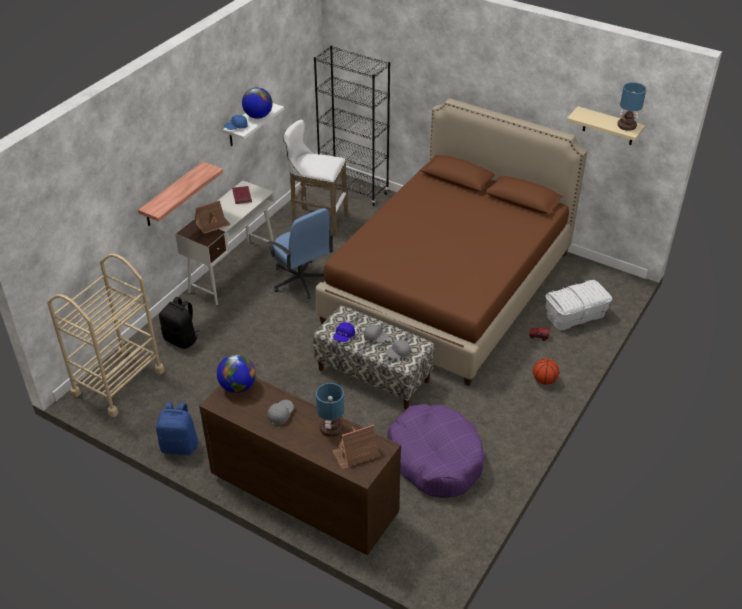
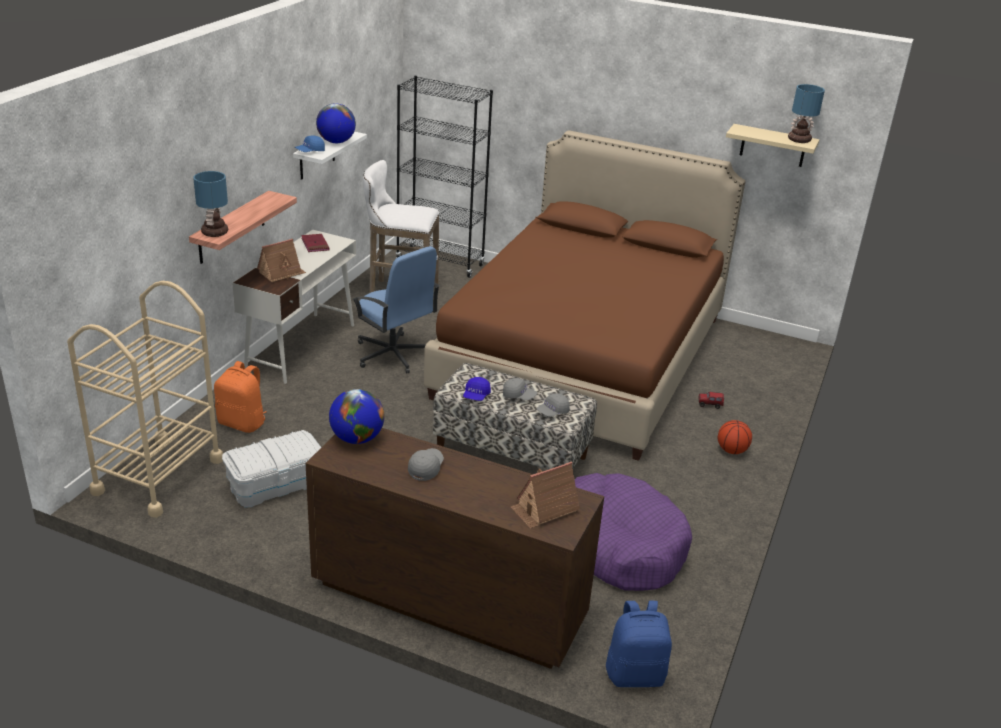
camera: 10 degrees left, 10 degrees down
(180, 446) = (258, 548): blue backpack -> blue backpack (635, 674)
(181, 339) = (243, 423): black backpack -> orange backpack
(331, 430) = (502, 483): table lamp -> table lamp (215, 233)
(575, 315) = (746, 381): white storage box -> white storage box (275, 484)

